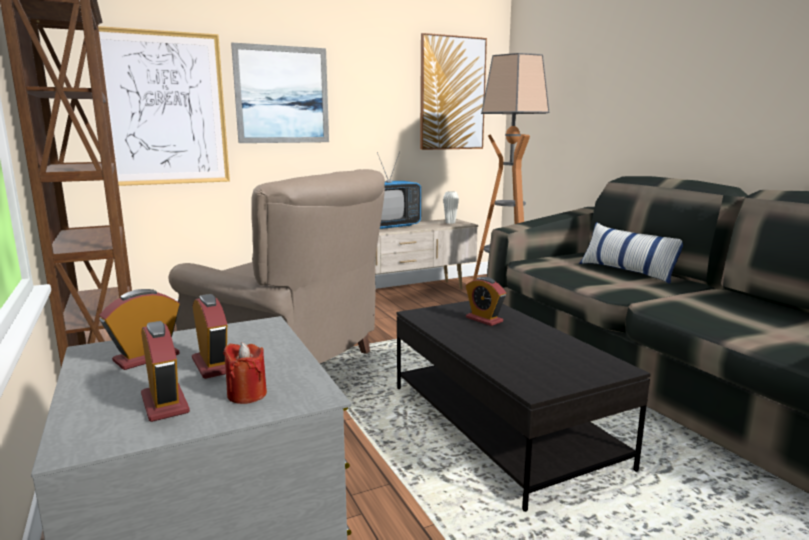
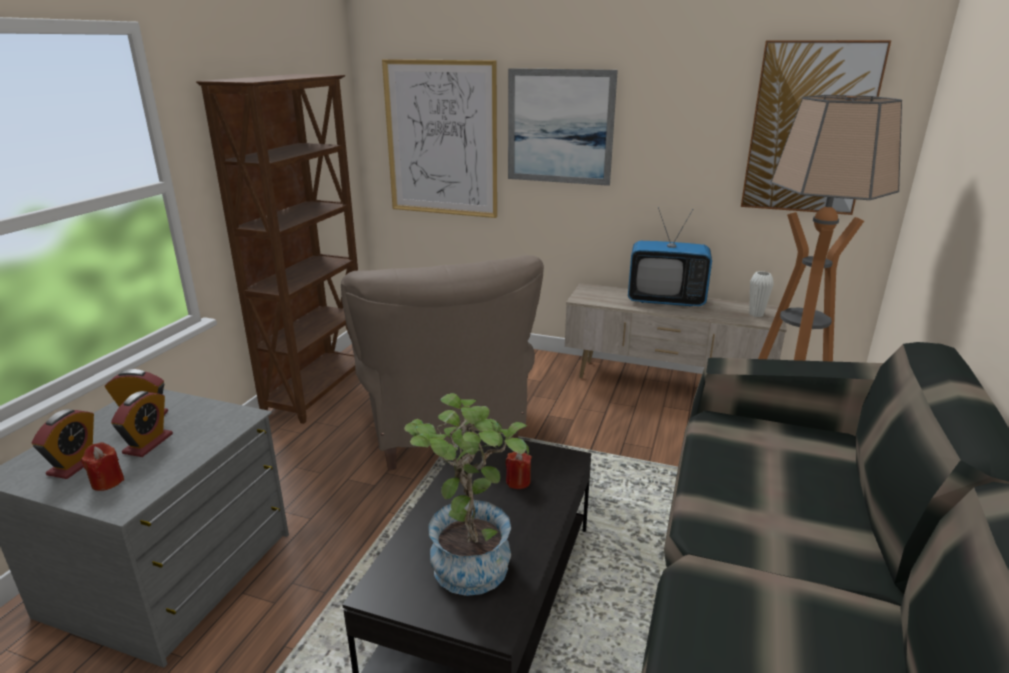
camera: 45 degrees right, 10 degrees up
(484, 319) = (518, 482): alarm clock -> red candle
(541, 354) = (470, 557): none -> potted plant
(627, 271) = (831, 499): pillow -> none

